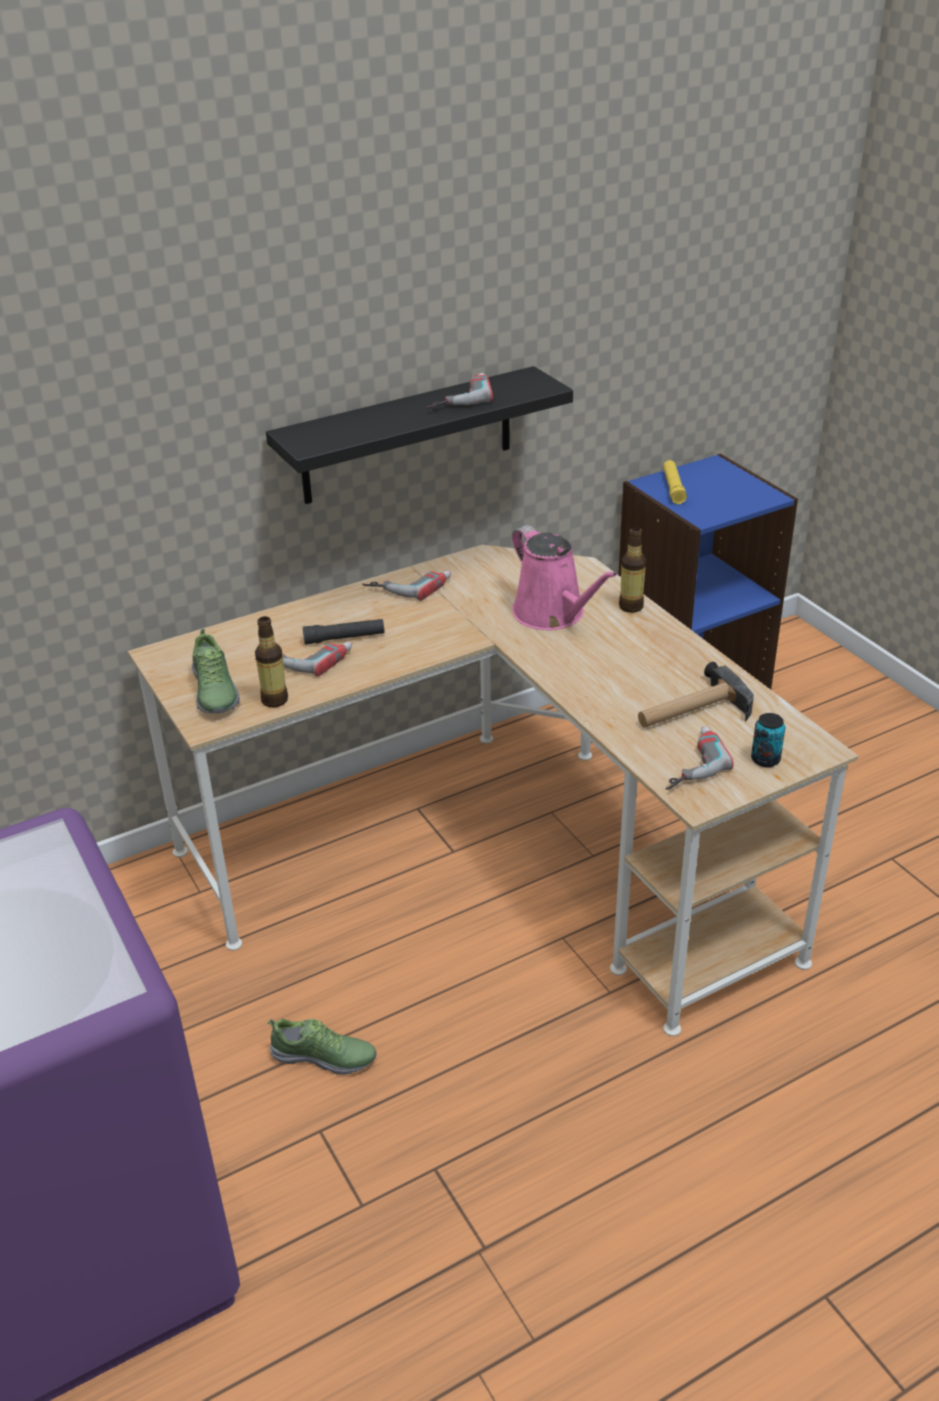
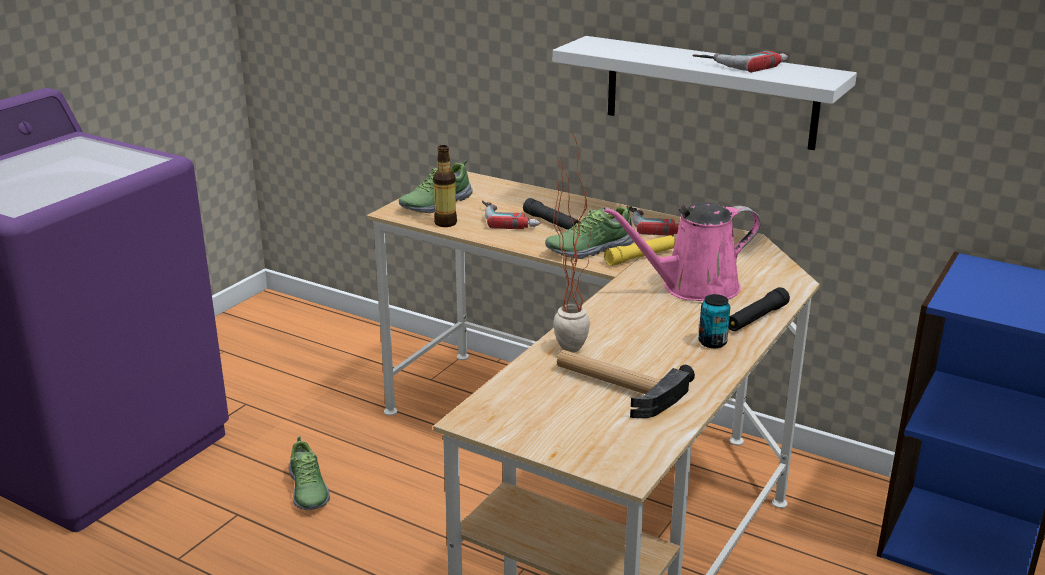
camera: 60 degrees right, 10 degrees down
(407, 436) = (710, 92): black shelf -> white shelf
(424, 637) = (589, 248): none -> shoe
(553, 614) = (693, 288): pink watering can -> pink watering can turned 45 degrees clockwise
(604, 708) = (572, 343): none -> potted plant
(631, 606) = (756, 318): bottle -> black flashlight
(673, 488) = (986, 275): yellow flashlight -> yellow flashlight (640, 257)
(687, 763) = (528, 401): power drill -> none
(765, 759) = (575, 442): can -> can (712, 342)

